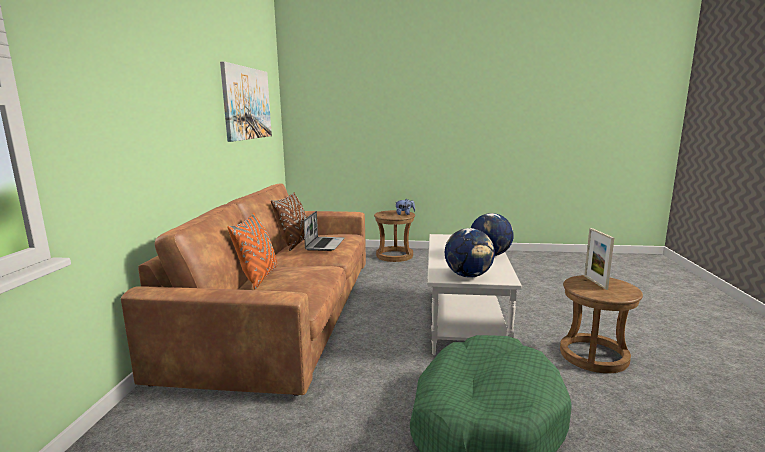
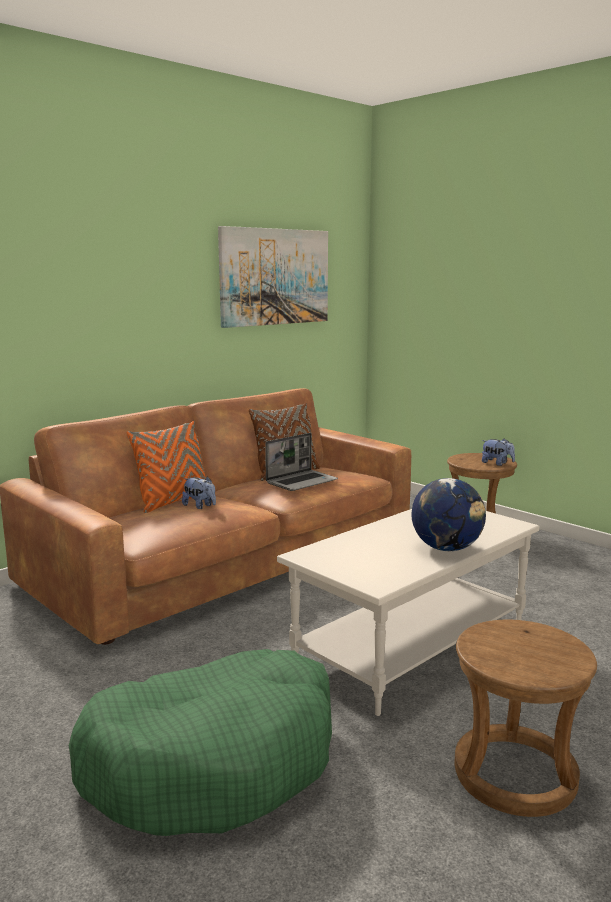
camera: 40 degrees right, 0 degrees up
(292, 274) = (200, 506): none -> plush toy
(468, 275) = (342, 564): globe -> none
(595, 282) = (533, 640): picture frame -> none

